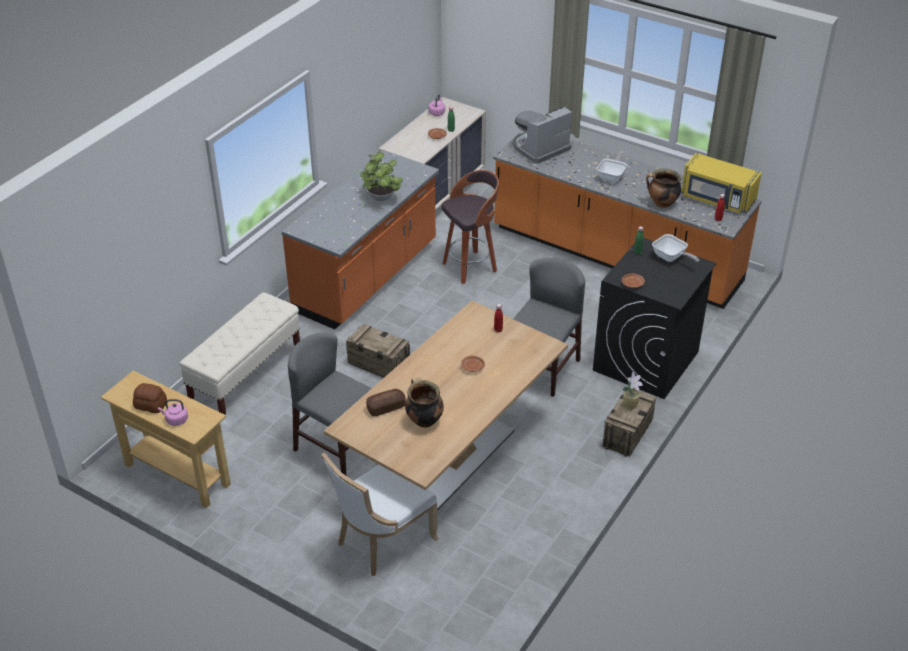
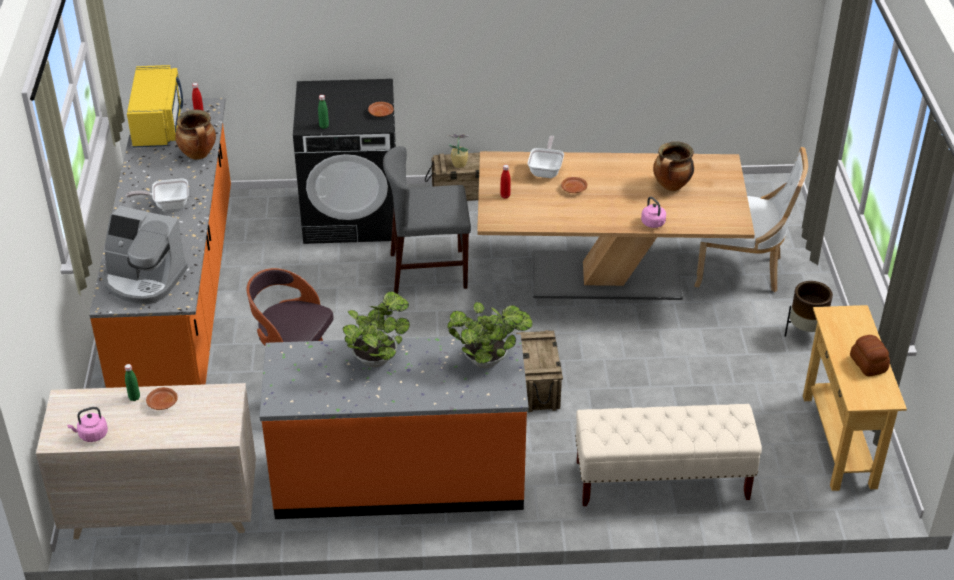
camera: 125 degrees left, 0 degrees up
(175, 420) = (861, 334): pink kettle -> pink kettle (654, 224)
(279, 528) = (805, 334): none -> brown planter
(332, 233) = (489, 360): none -> potted plant
(337, 448) = (678, 352): grey chair -> none
(386, 407) = (684, 213): bread -> none
(671, 258) = (314, 106): frying pan -> frying pan (546, 170)

